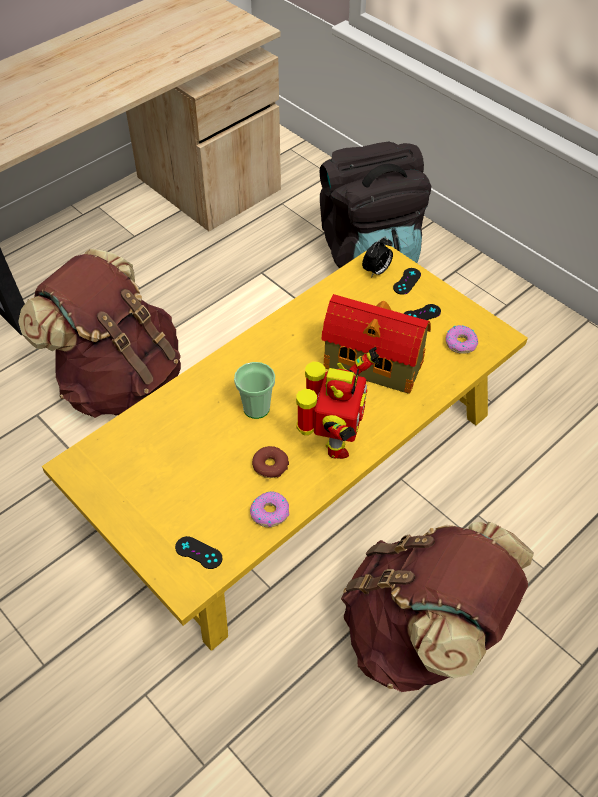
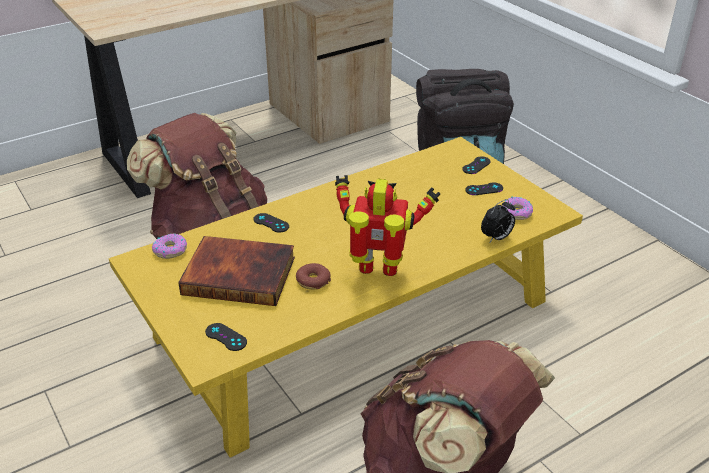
camera: 10 degrees right, 15 degrees down
(191, 468) = (240, 274): none -> book
(206, 392) = (271, 223): none -> black game controller
(256, 408) = (313, 238): cup -> none
(269, 512) = (302, 315): donut -> donut (170, 250)
(335, 443) = (379, 271): toy robot -> toy robot turned 105 degrees counterclockwise
(375, 366) = (431, 220): toy house -> none
(376, 271) = (450, 156): alarm clock -> alarm clock (496, 238)

